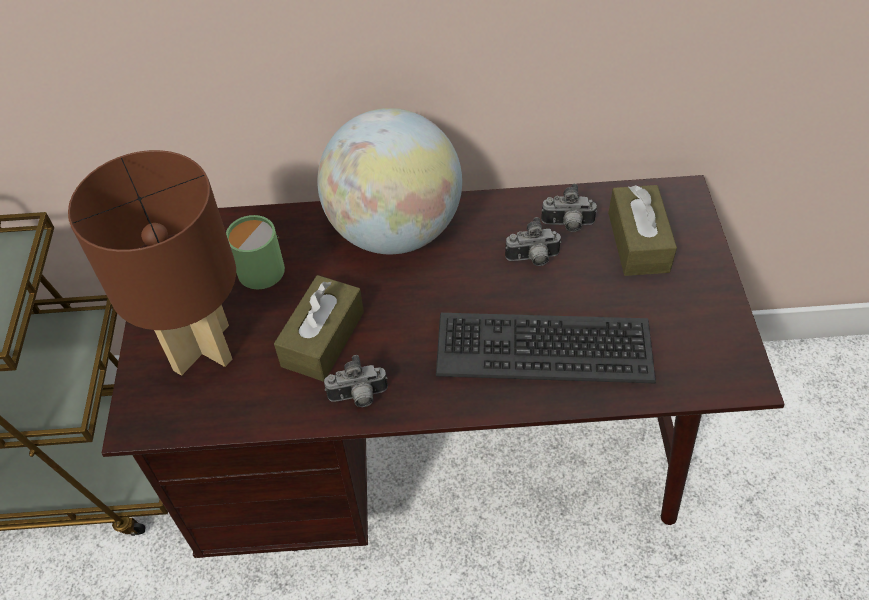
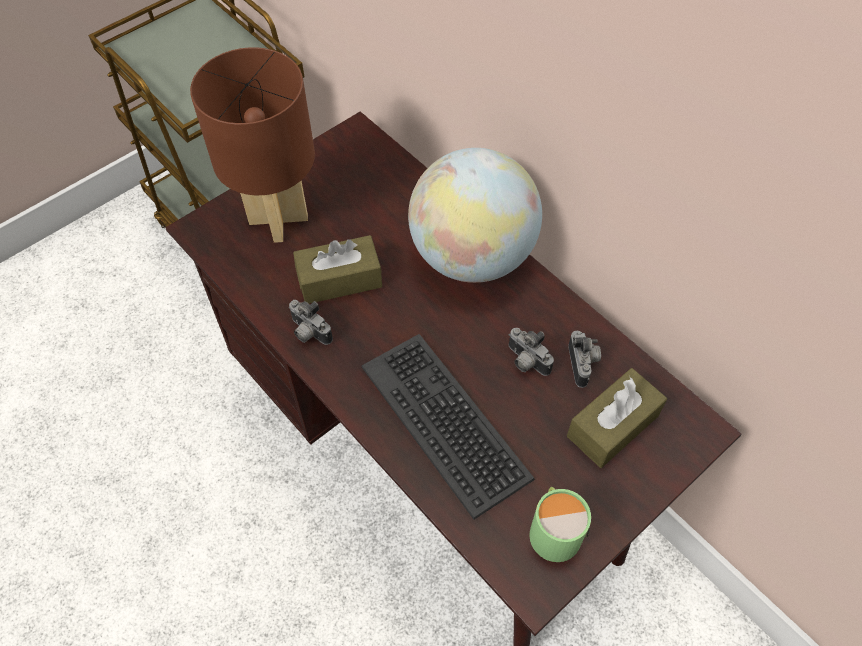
camera: 50 degrees right, 5 degrees up
(256, 268) = (366, 201): green mug -> green mug (554, 530)
(567, 225) = (583, 364): camera -> camera turned 150 degrees counterclockwise

